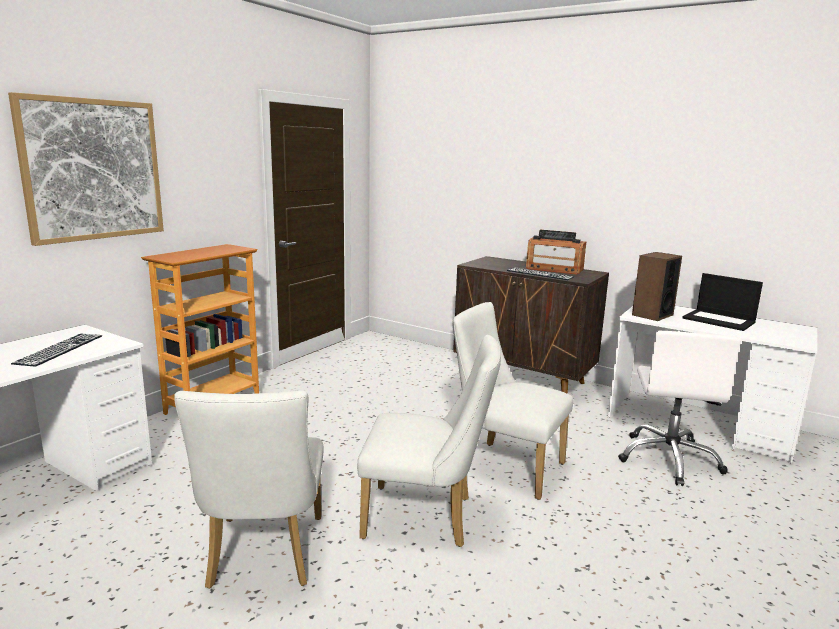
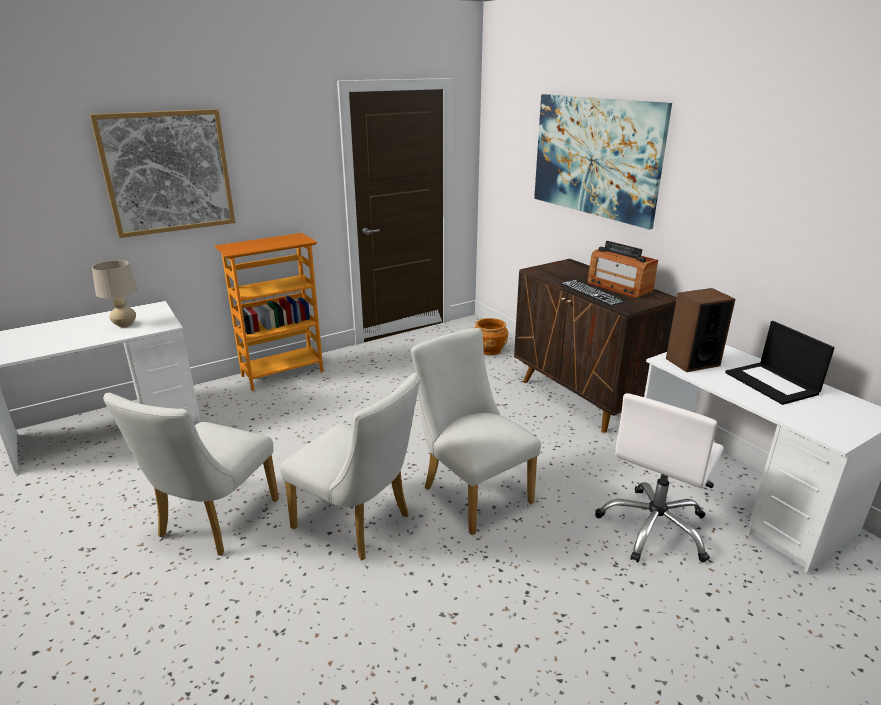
camera: 25 degrees right, 10 degrees up
(59, 349) = (125, 324): keyboard -> beige table lamp
(410, 355) = (489, 350): none -> brown planter
(508, 163) = (595, 157): none -> picture

